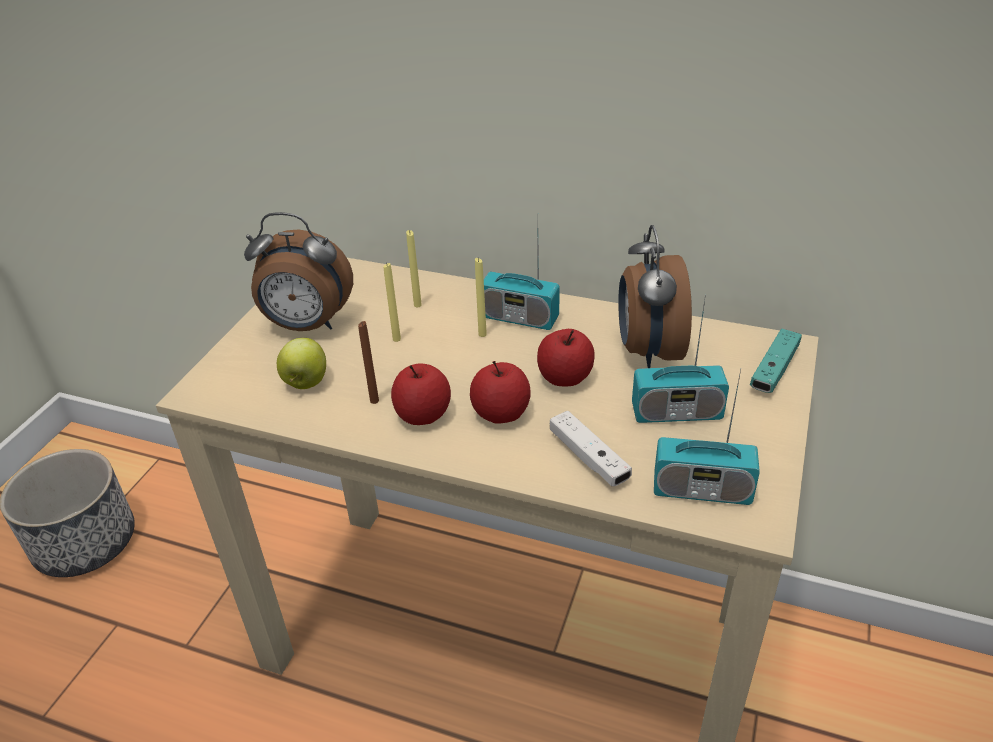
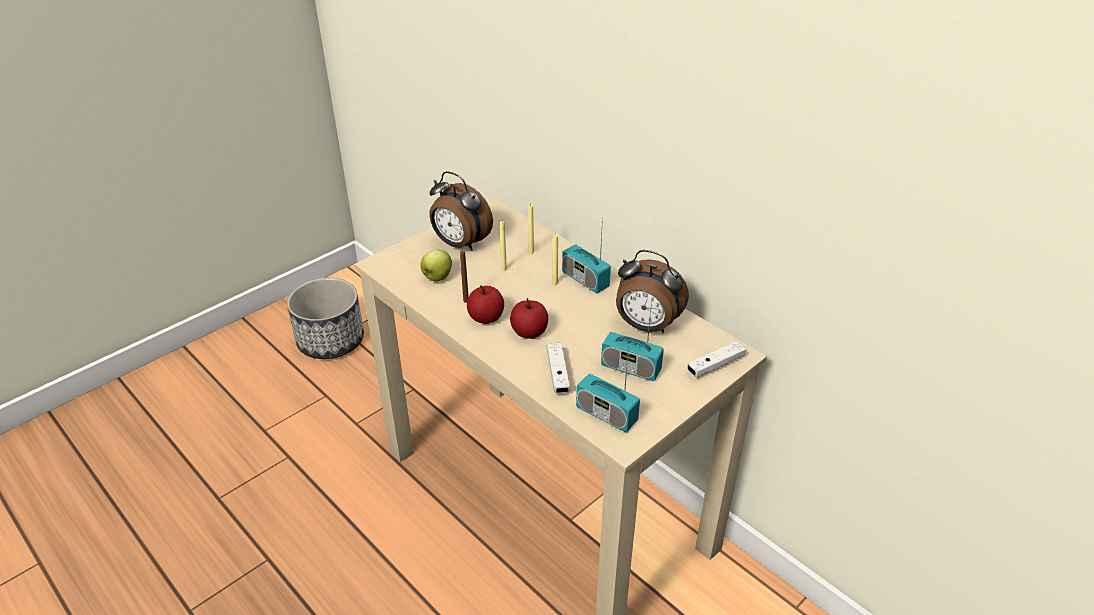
camera: 25 degrees right, 0 degrees up
(565, 378) = (582, 325): apple -> none
(647, 351) = (646, 326): alarm clock -> alarm clock turned 90 degrees counterclockwise
(774, 370) = (715, 365): turquoise game controller -> white game controller

